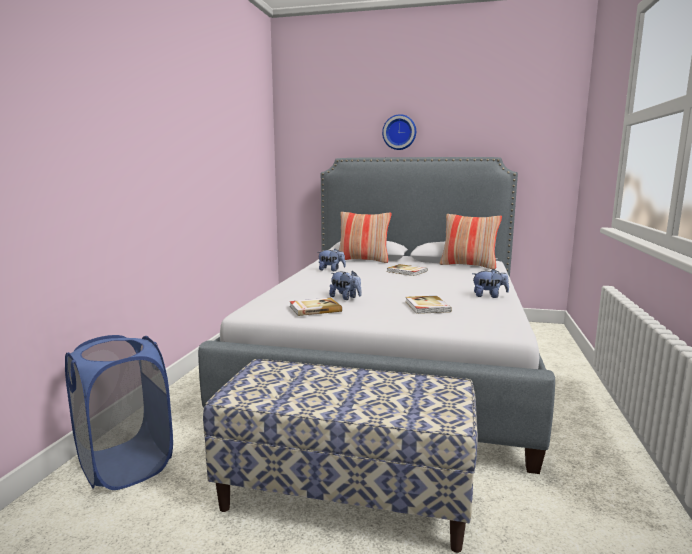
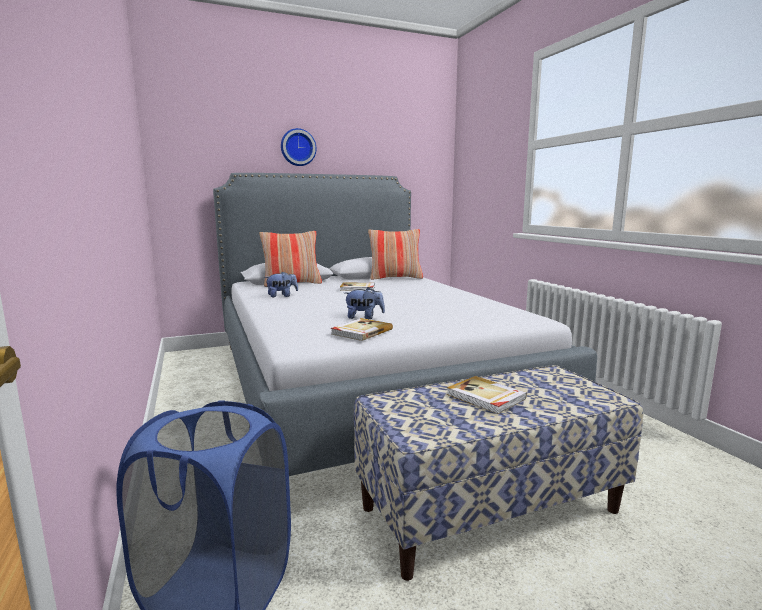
camera: 35 degrees left, 0 degrees up
(426, 307) = (446, 313): book -> book (485, 397)
(489, 296) = (468, 298): plush toy -> none

